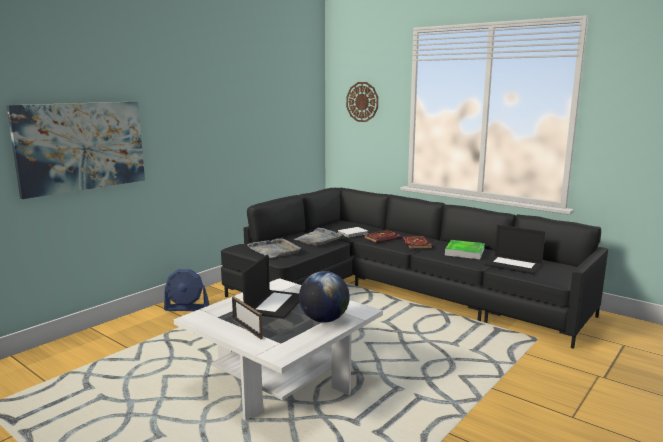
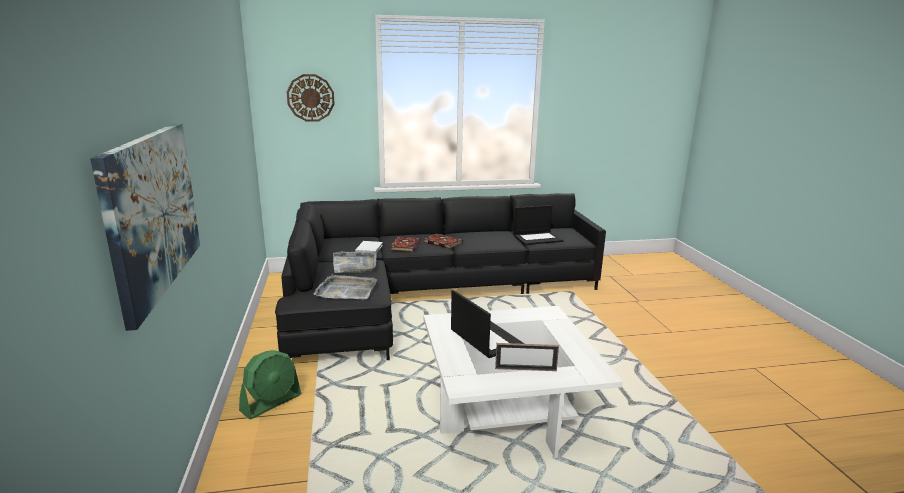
camera: 50 degrees left, 5 degrees up
(187, 308) = (271, 403): blue fan -> green fan
(324, 320) = (549, 332): globe -> none
(464, 252) = (489, 238): tray -> none

